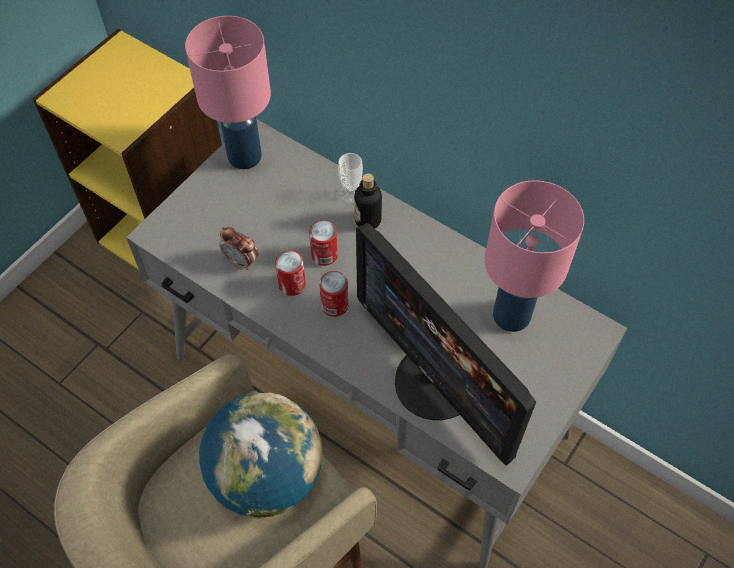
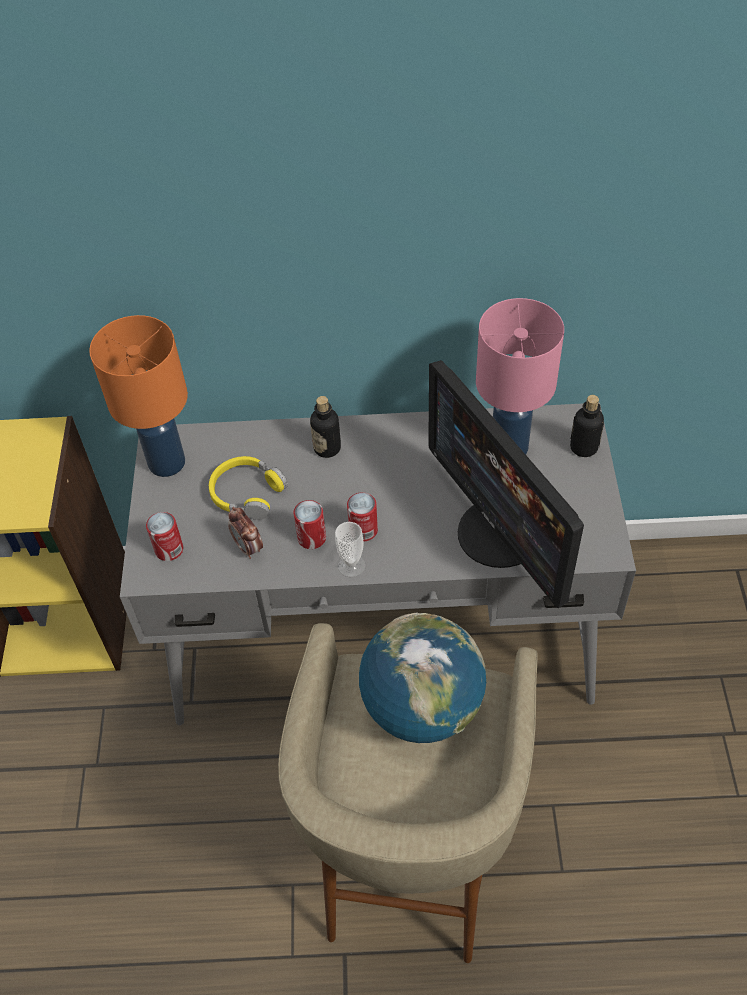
camera: 35 degrees left, 5 degrees down
(241, 261) = (248, 547): alarm clock -> alarm clock turned 60 degrees clockwise
(245, 156) = (168, 462): pink table lamp -> orange table lamp
(278, 217) = (247, 493): none -> yellow headphones
(324, 255) = (316, 497): can -> can (169, 549)
(351, 194) = (292, 436): cup -> cup (351, 565)
(437, 382) = (500, 533): monitor -> monitor turned 45 degrees clockwise
(575, 358) = (583, 447): none -> bottle

